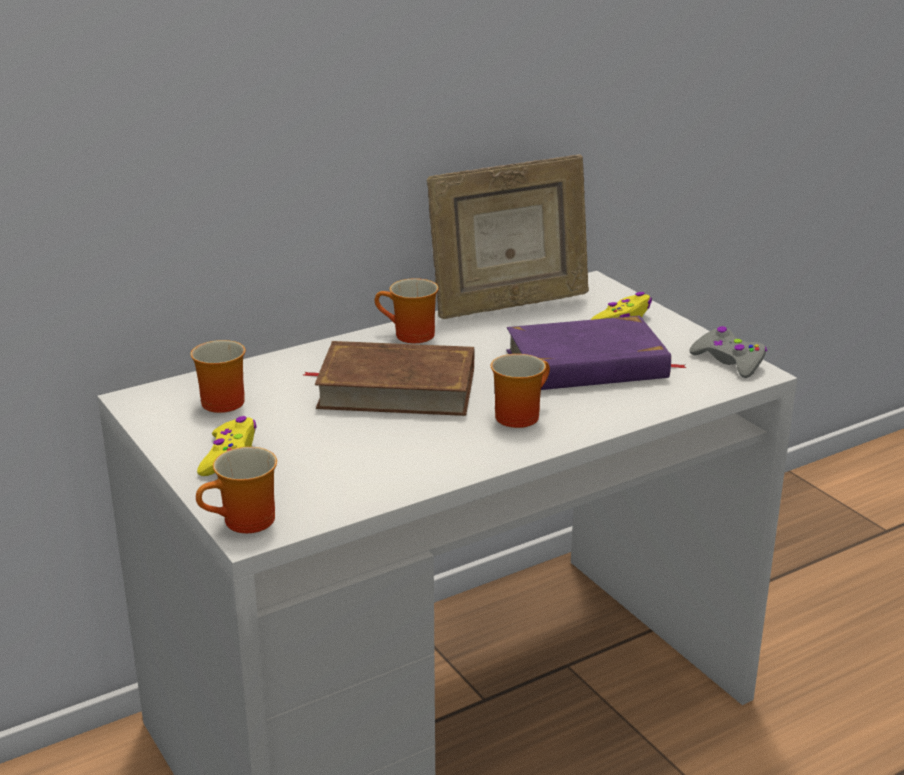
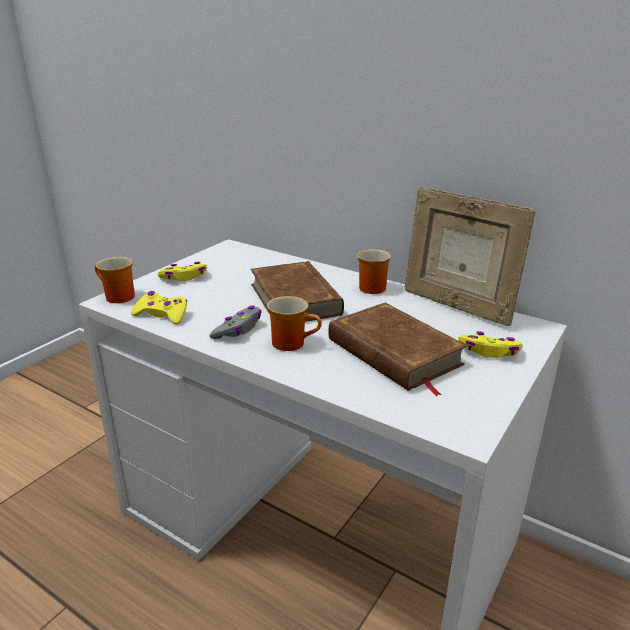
camera: 65 degrees right, 0 degrees up
(219, 400) = (242, 262): mug -> none
(352, 491) = (162, 314): none -> yellow game controller
(587, 365) = (393, 352): purple book -> brown book
(729, 361) = (474, 416): grey game controller -> grey game controller (238, 329)

